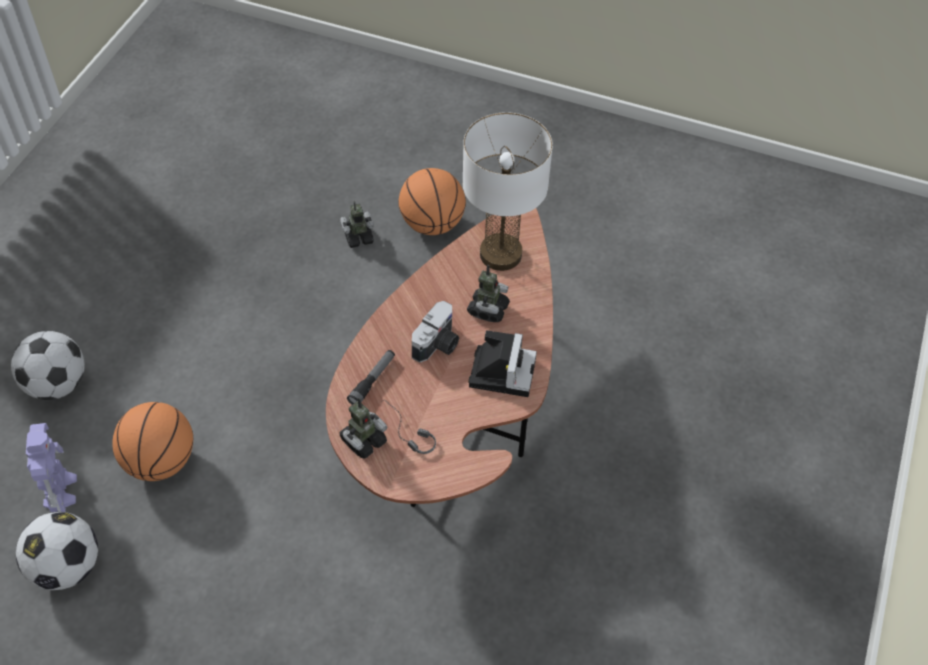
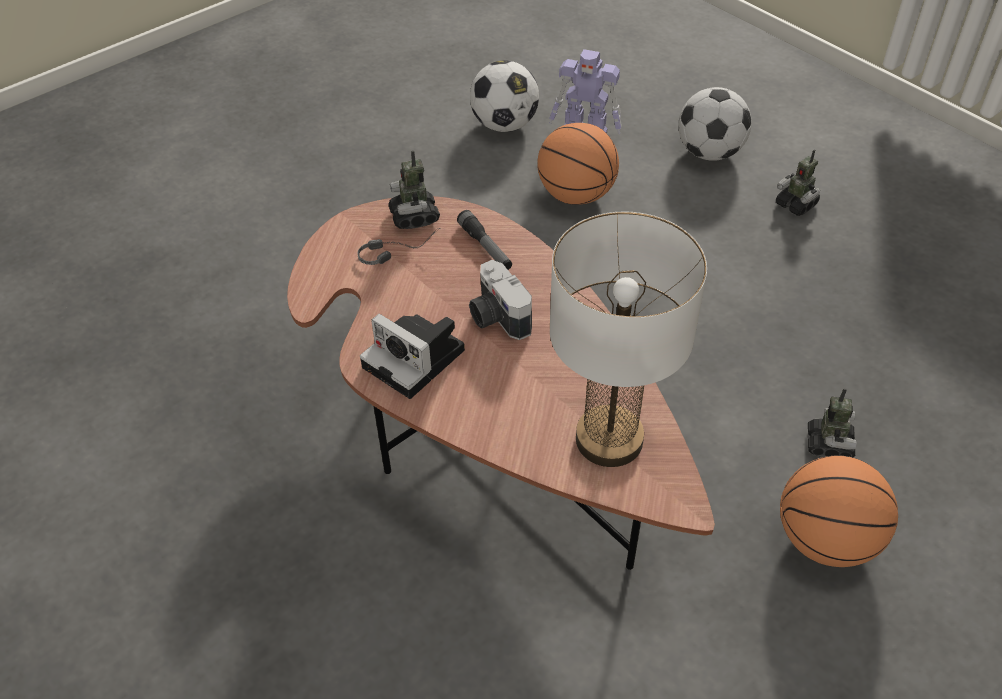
camera: 120 degrees right, 5 degrees down
(488, 310) = (519, 385): toy robot -> toy robot (796, 205)

